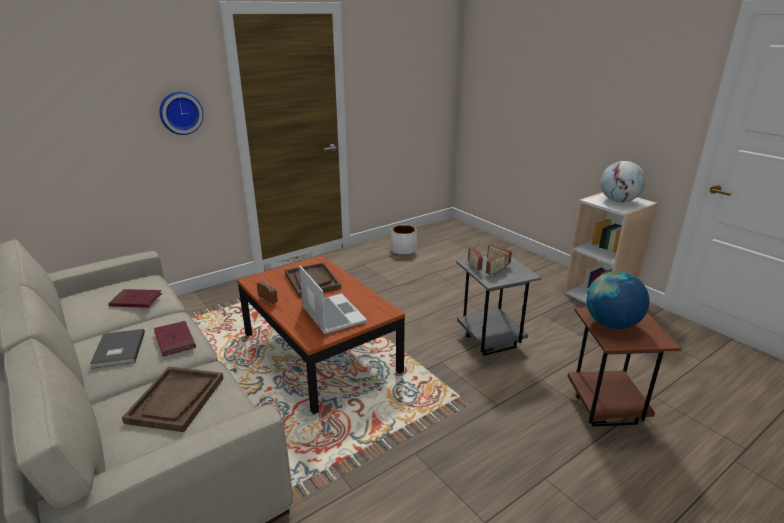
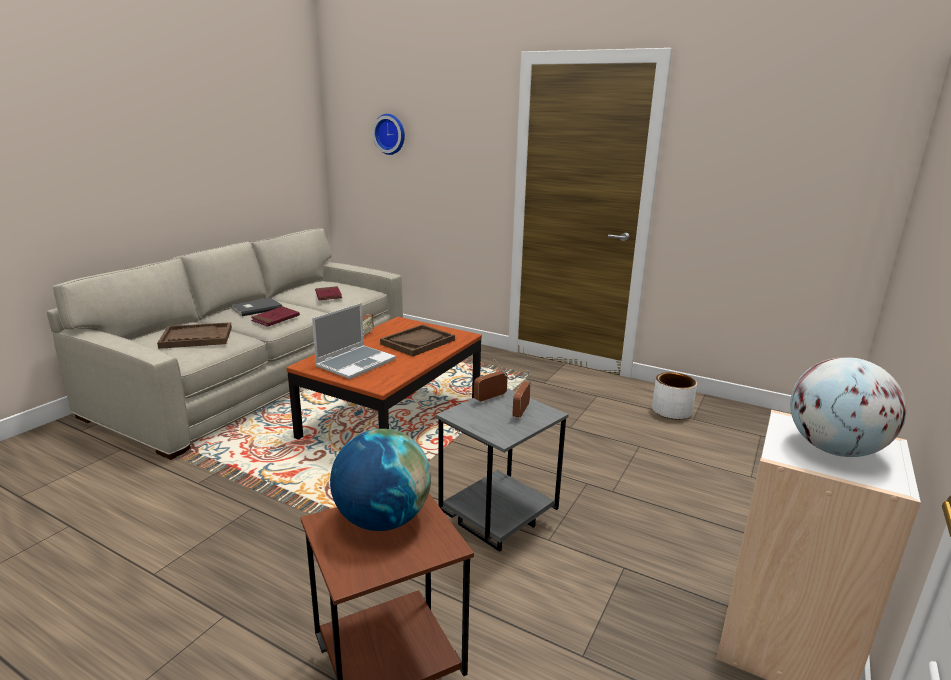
camera: 65 degrees right, 5 degrees down
(180, 113) = (468, 160): wall clock -> wall clock (390, 134)
(495, 272) = (487, 413): radio -> none

